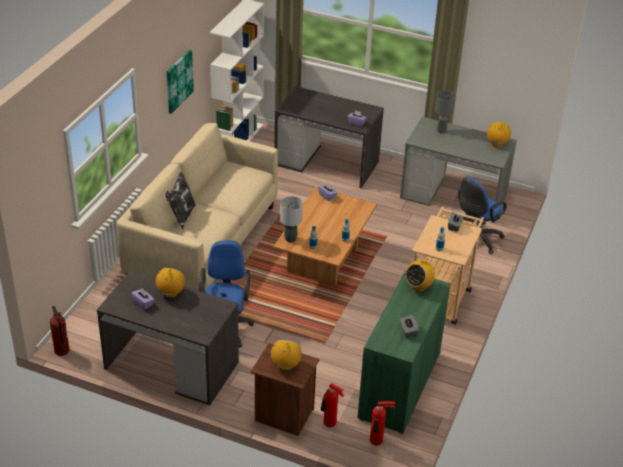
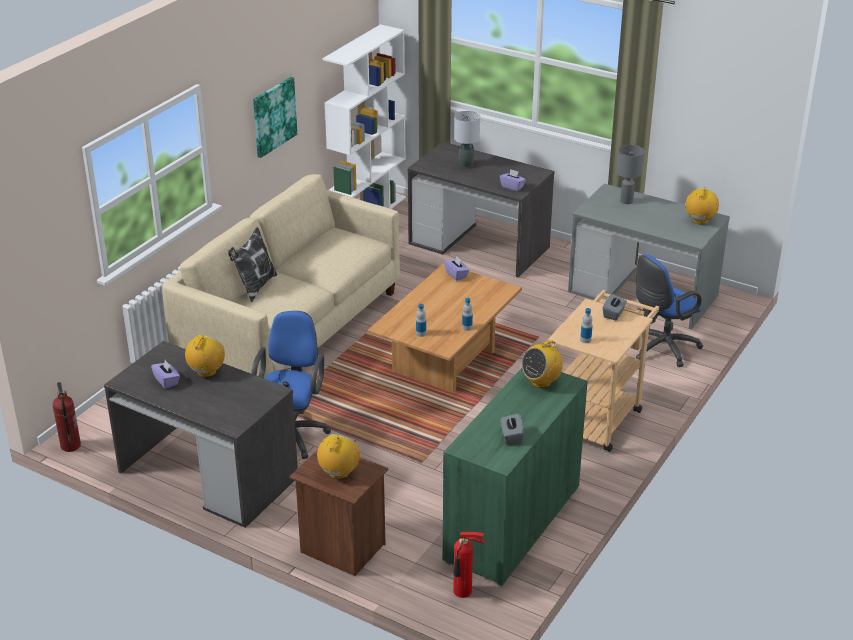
camera: 10 degrees right, 5 degrees down
(290, 239) = (392, 322): grey table lamp -> grey table lamp (466, 164)
(329, 423) = (402, 564): fire extinguisher -> none

